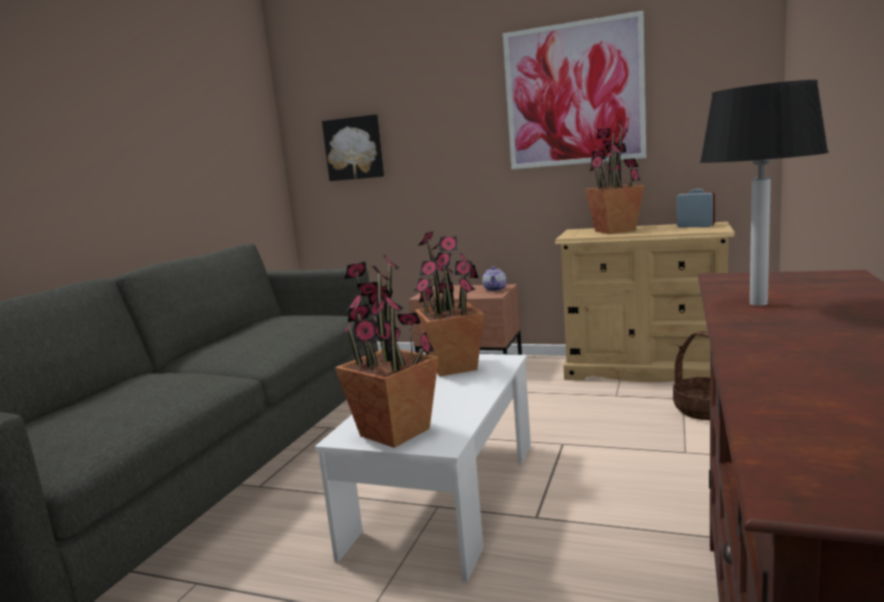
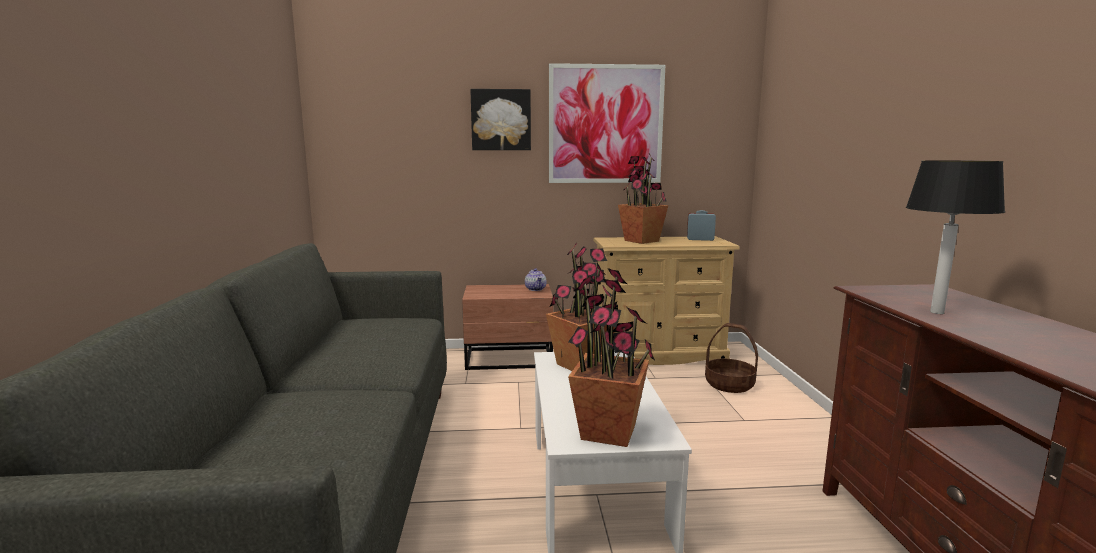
camera: 25 degrees left, 0 degrees up
(354, 148) = (391, 150): picture -> picture (501, 120)

